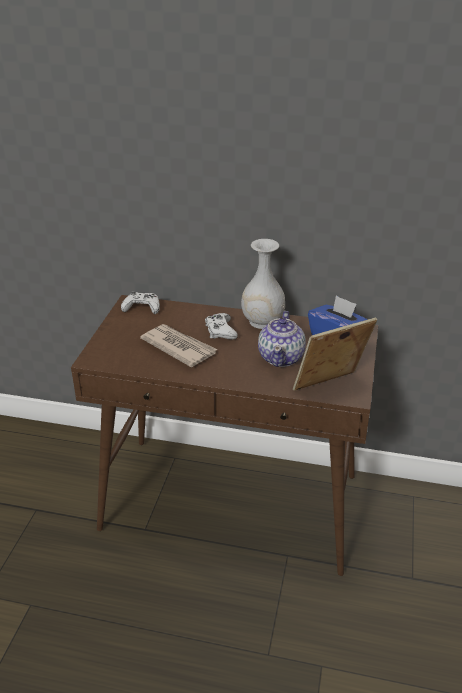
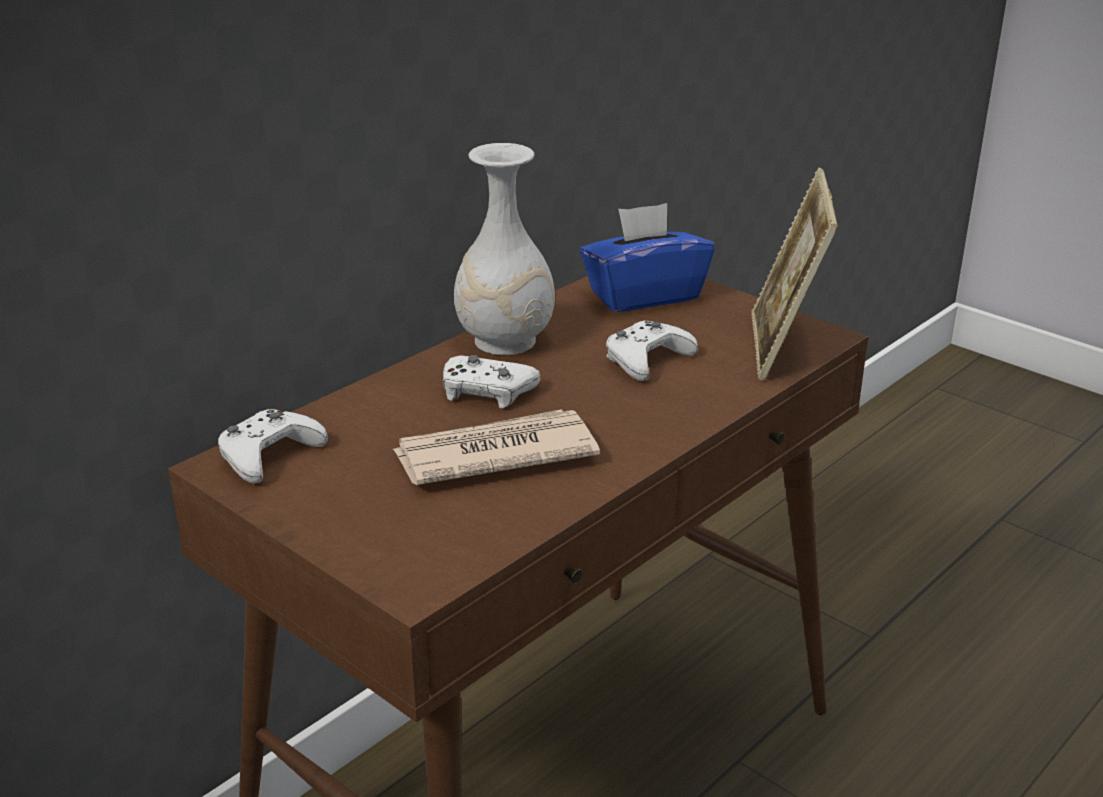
camera: 60 degrees left, 5 degrees down
(281, 357) = (647, 360): teapot -> white game controller

